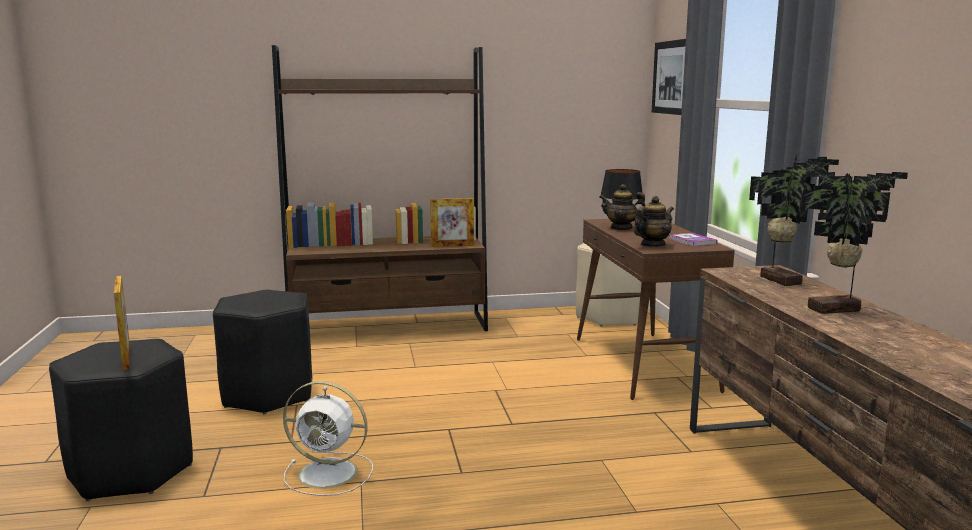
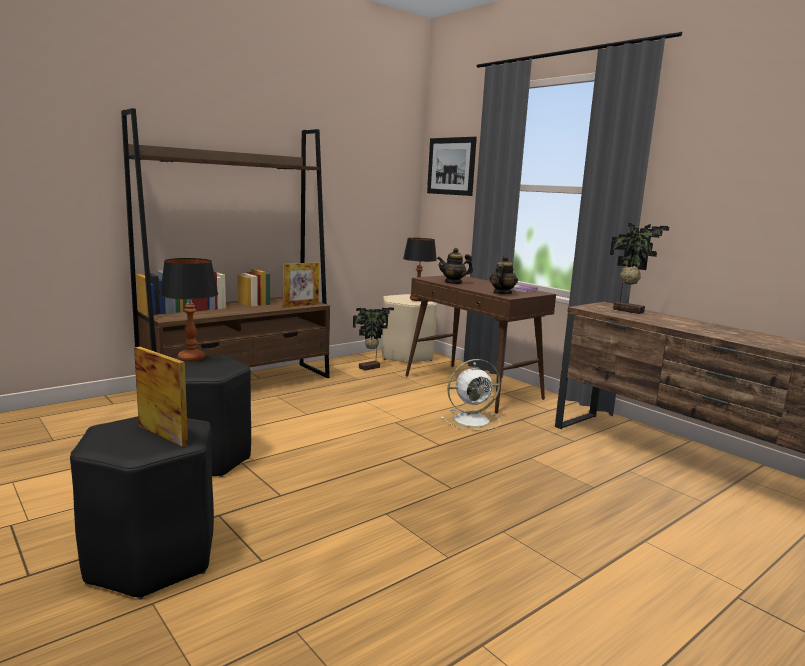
camera: 30 degrees left, 0 degrees up
(266, 293) = (192, 358): none -> table lamp
(330, 474) = (352, 513): white fan -> white fan (473, 420)
(836, 310) = (696, 326): potted plant -> potted plant (370, 368)

